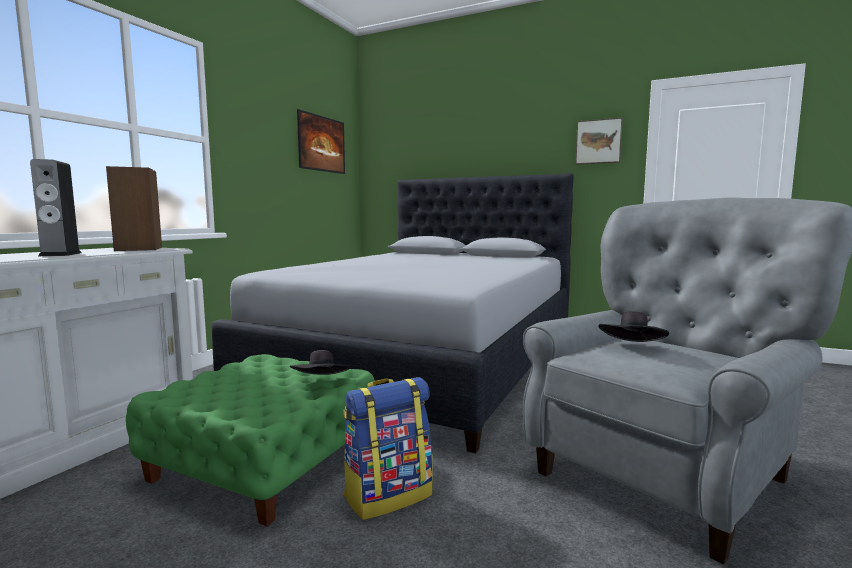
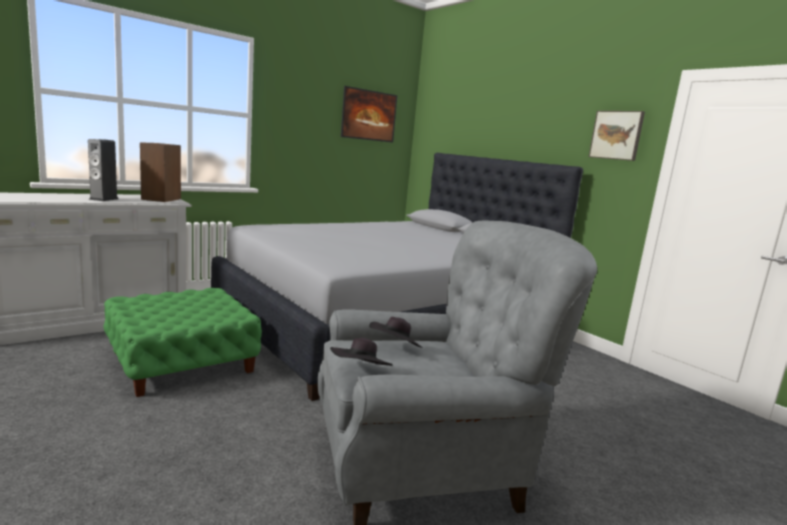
camera: 25 degrees right, 5 degrees up
(321, 383) = (213, 317): black hat -> black hat (360, 373)
(388, 495) = (218, 405): backpack -> none

